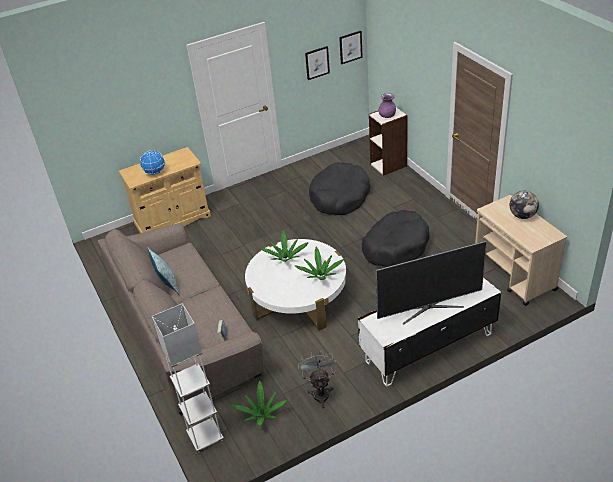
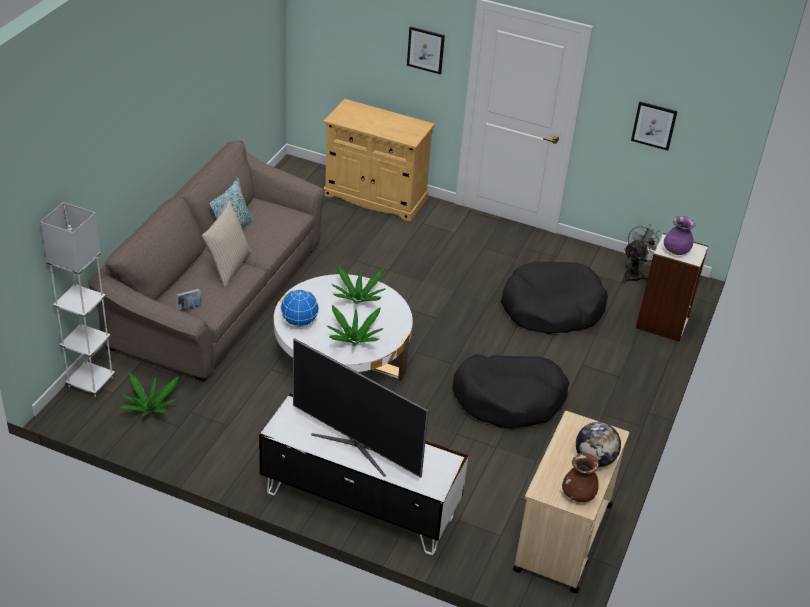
camera: 45 degrees right, 0 degrees up
(154, 172) = (365, 124): globe -> globe (299, 322)
(201, 301) = (228, 267): none -> beige pillow
(320, 392) = (216, 440): grey fan -> grey fan (636, 274)
(350, 47) = (715, 134): picture -> picture (425, 50)
(544, 233) = (578, 494): none -> brown vase

